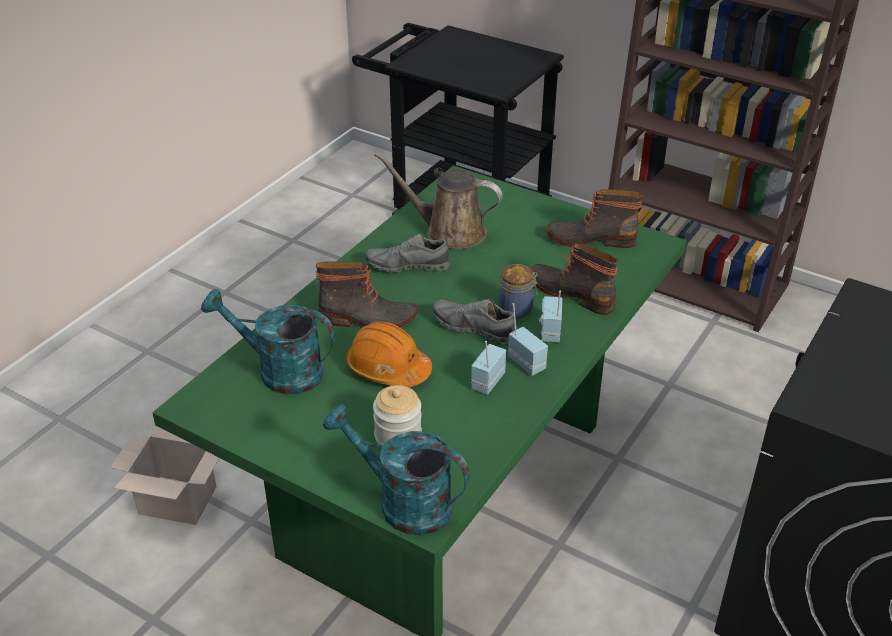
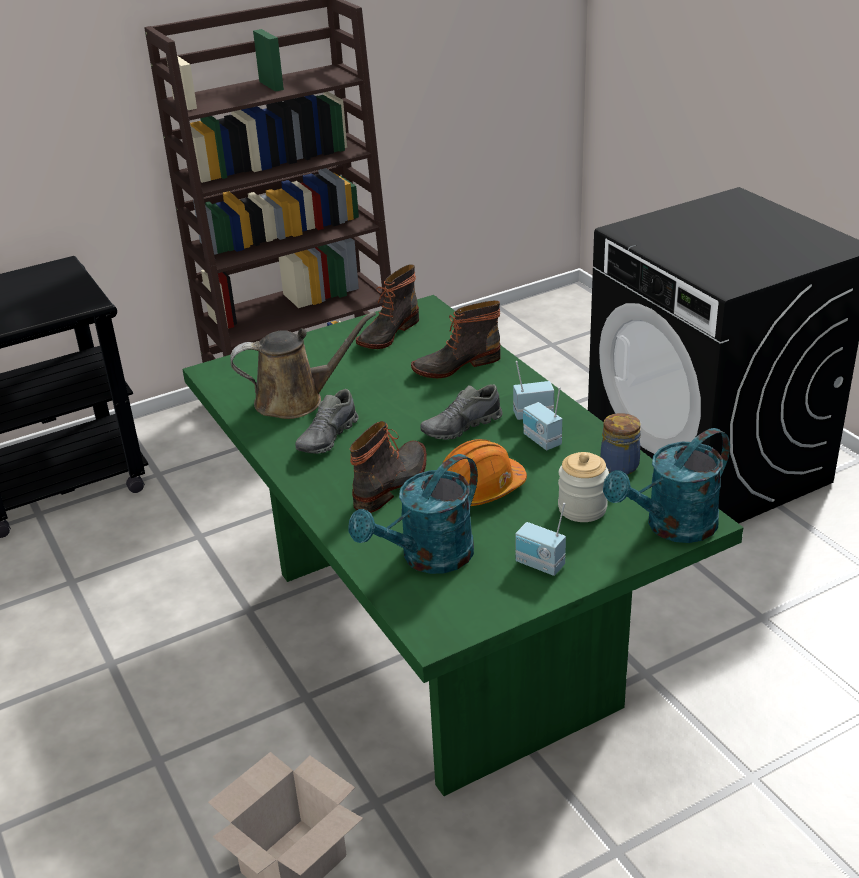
camera: 60 degrees left, 5 degrees down
(449, 231) = (296, 400): brown watering can -> brown watering can turned 150 degrees counterclockwise
(517, 309) = (453, 398): jar -> jar (620, 464)
(549, 331) = (499, 391): radio -> radio (539, 565)

